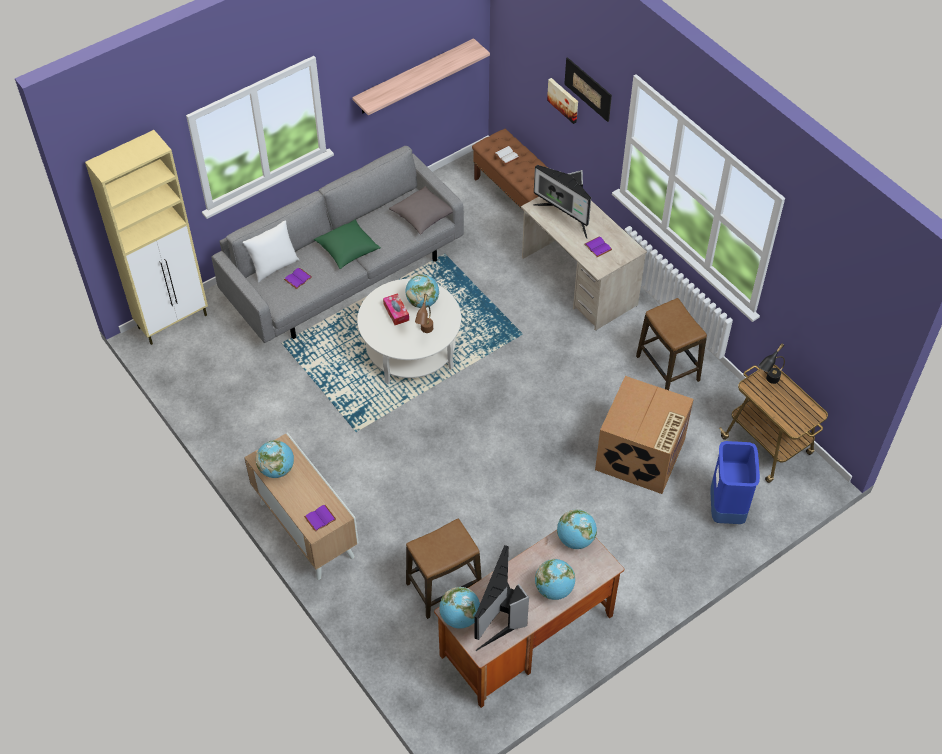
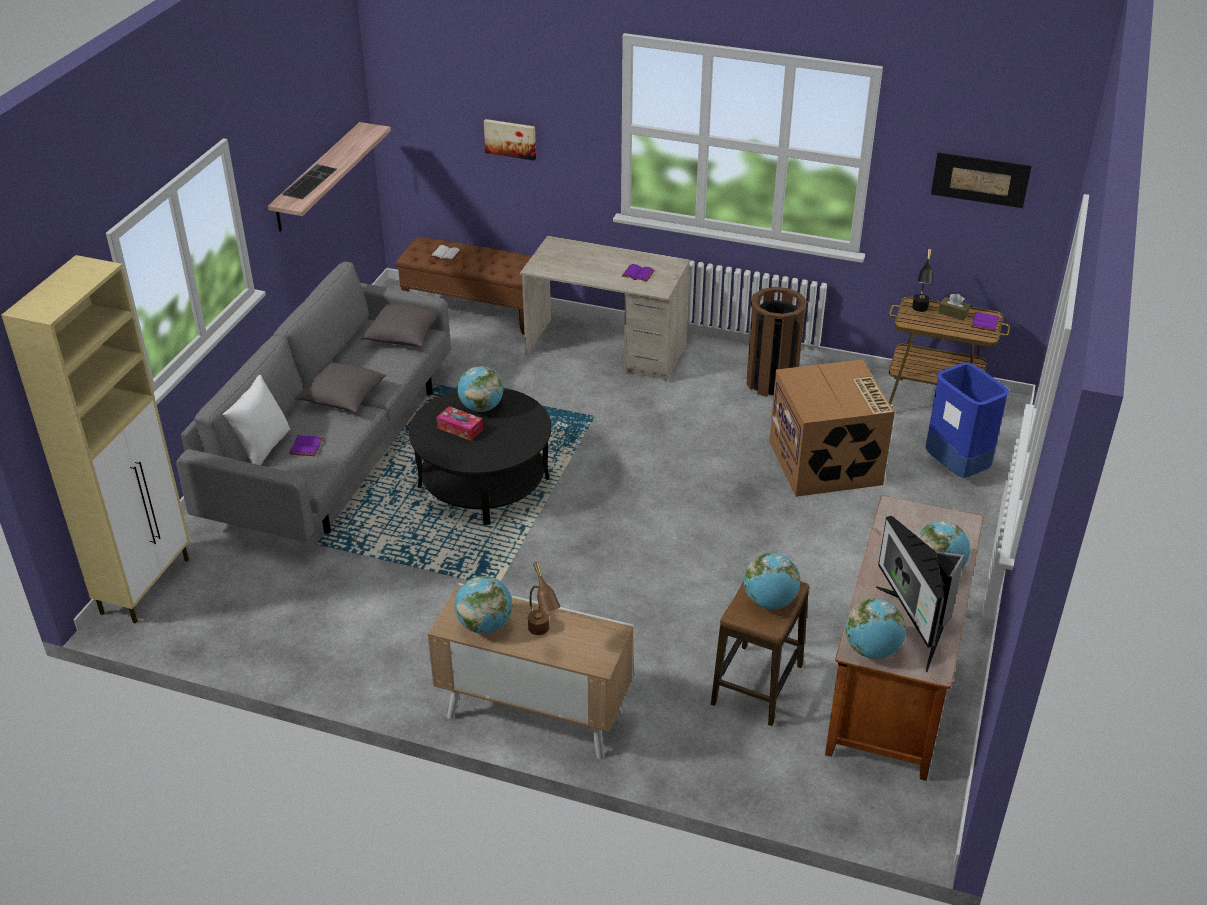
camera: 35 degrees left, 15 degrees down
(320, 517) = (591, 646): purple book -> purple book (984, 322)
(348, 251) = (343, 399): green pillow -> grey pillow
(394, 85) = (309, 181): none -> keyboard
(411, 349) = (483, 482): white coffee table -> black coffee table
(425, 333) = (514, 432): brown table lamp -> brown table lamp (542, 634)
(566, 216) = (577, 263): monitor -> none
(575, 539) = (905, 515): globe -> globe (770, 602)
(588, 89) = (549, 99): picture -> picture (980, 179)
(668, 369) = (771, 382): stool -> brown trash can
(791, 396) = (953, 313): none -> brown tissue box

